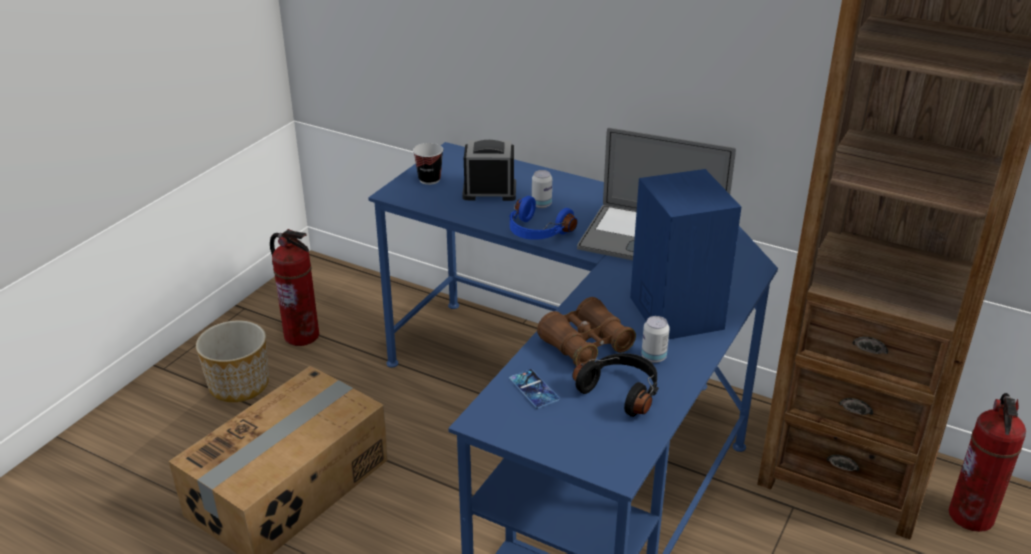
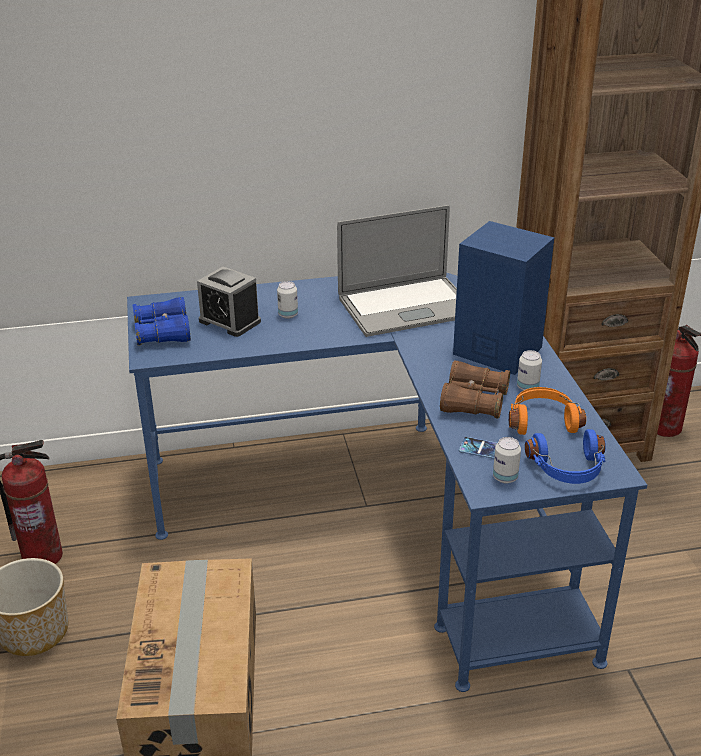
camera: 40 degrees left, 0 degrees up
(429, 179) = (163, 332): cup -> blue binoculars
(489, 191) = (230, 321): alarm clock -> alarm clock turned 105 degrees counterclockwise
(513, 419) = (505, 477): none -> can
(537, 232) = (316, 337): blue headphones -> blue headphones (568, 469)
(621, 391) = (542, 420): black headphones -> orange headphones

